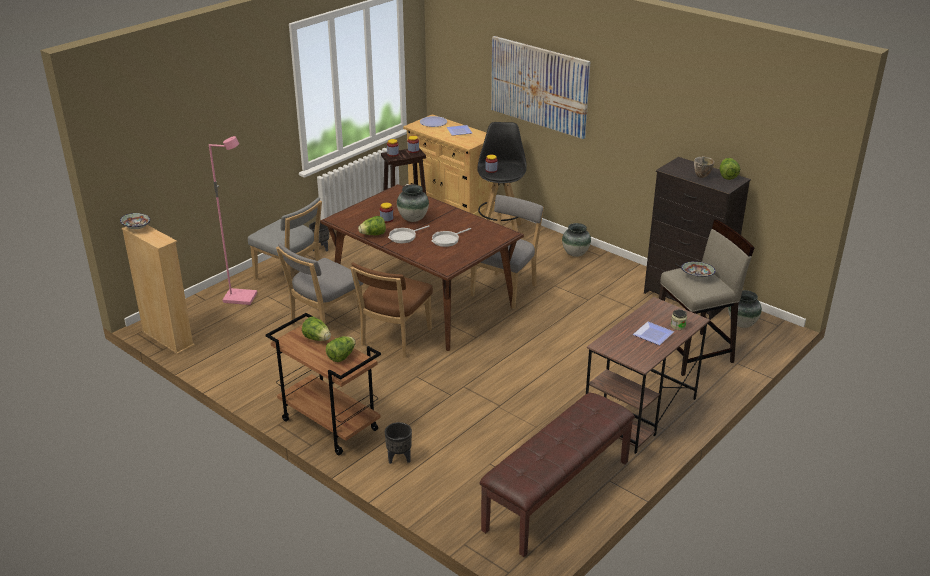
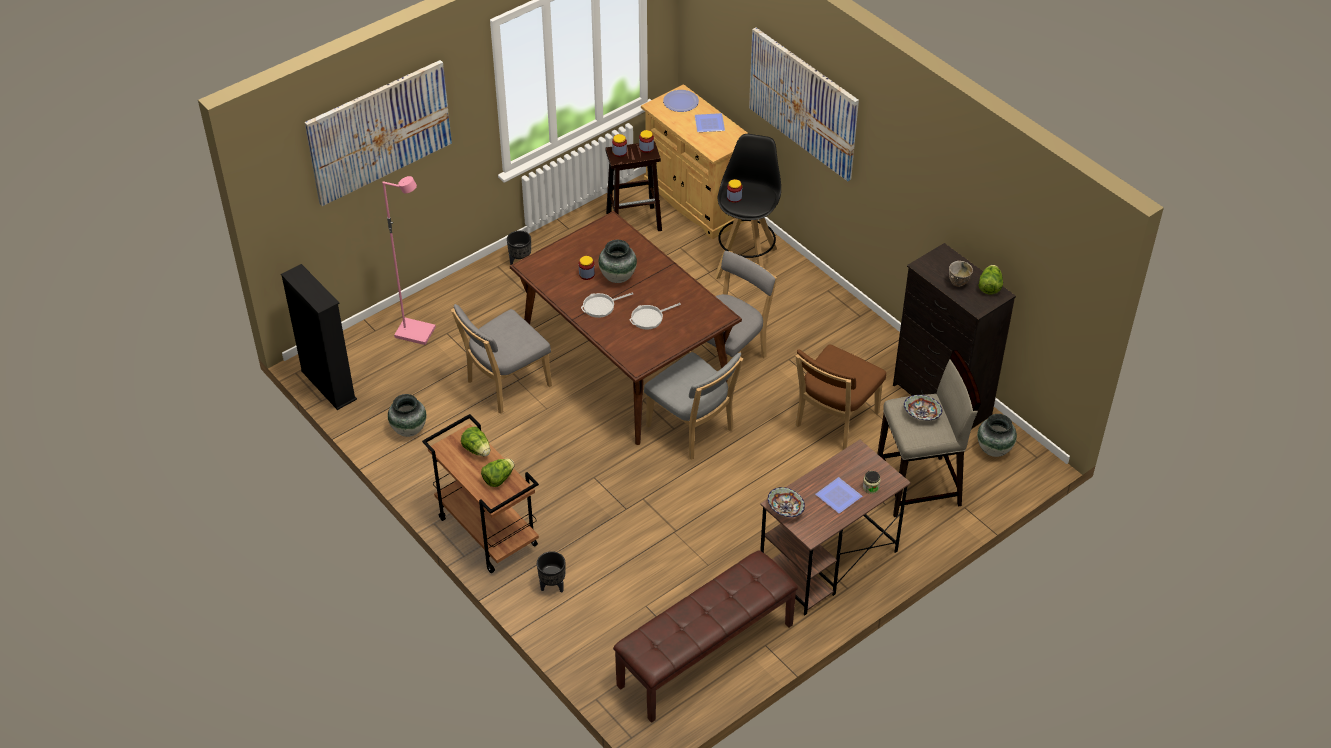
camera: 10 degrees right, 15 degrees up
(136, 228) = (296, 276): bowl -> bowl (785, 509)
(168, 338) = (328, 385): beige bookcase -> black bookcase
(203, 109) = (379, 132): none -> picture
(291, 278) = (478, 308): grey chair -> grey chair (693, 430)
(373, 235) = (566, 298): lettuce -> none
(394, 339) = (579, 419): brown chair -> brown chair (834, 422)
(575, 253) = (829, 309): vase -> vase (409, 429)

